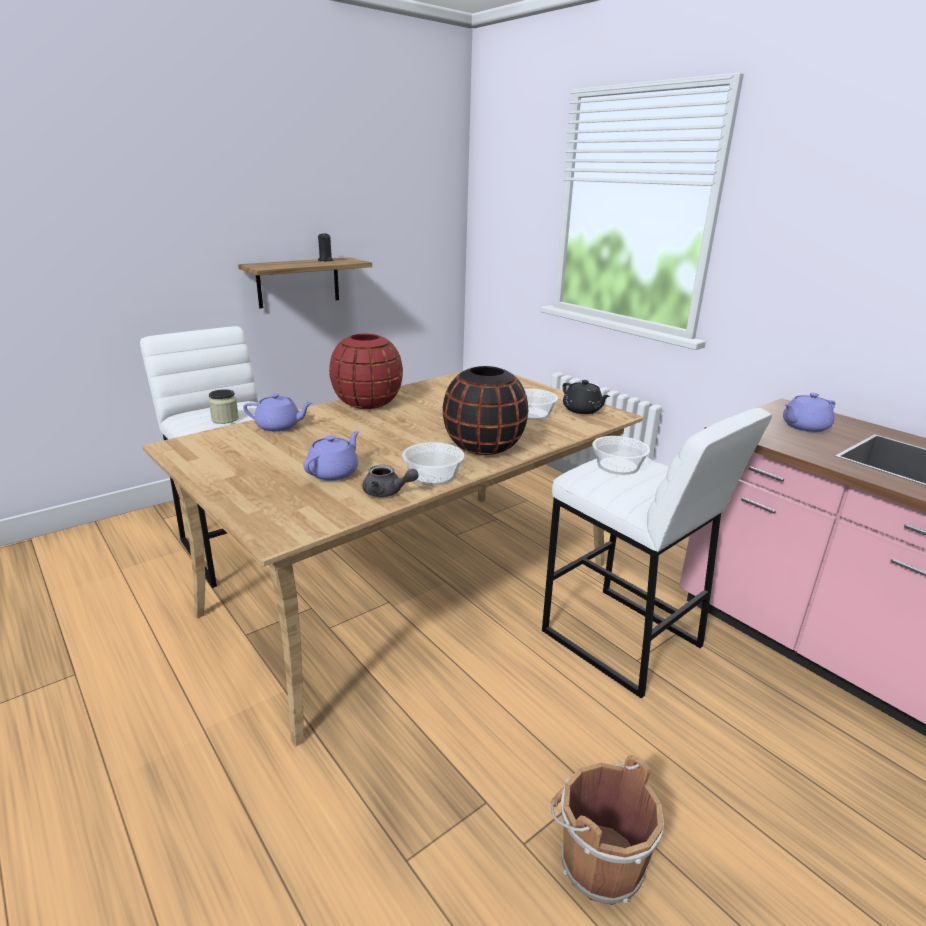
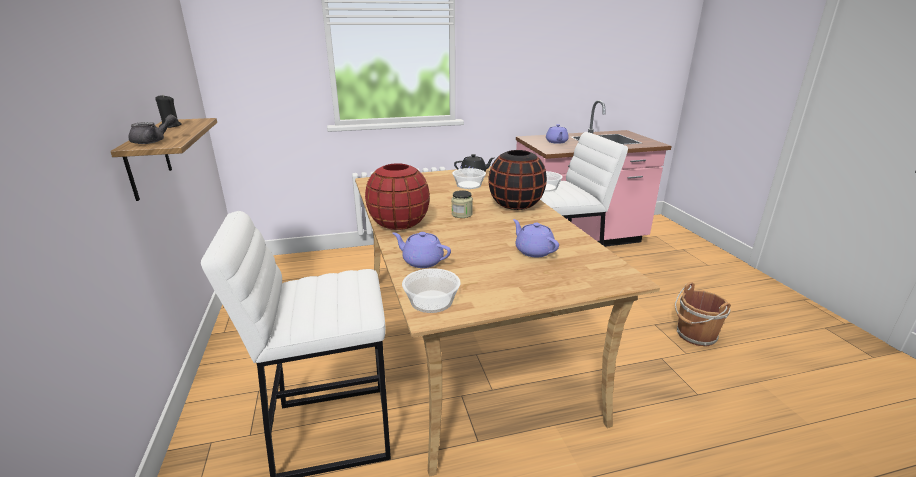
camera: 65 degrees left, 0 degrees up
(225, 419) = (346, 293): jar -> jar (462, 214)
(279, 426) = (422, 261): purple teapot -> purple teapot turned 90 degrees counterclockwise
(387, 492) = (573, 239): grey teapot -> grey teapot (154, 141)
(432, 475) = (552, 224): bowl -> bowl (431, 301)

